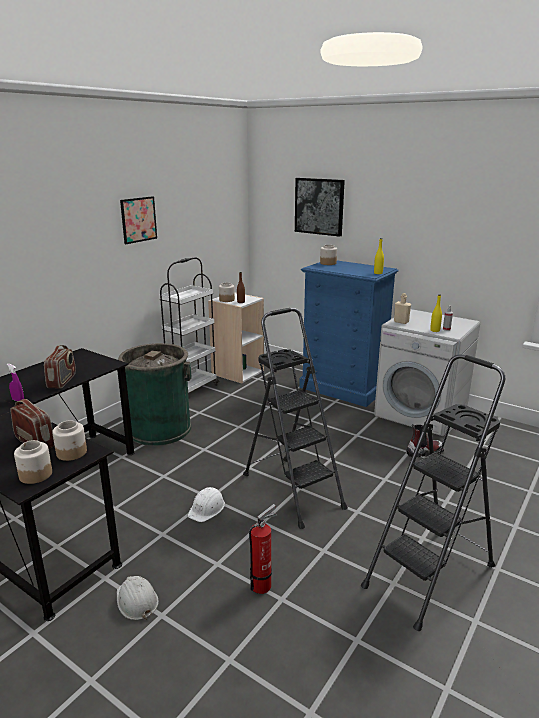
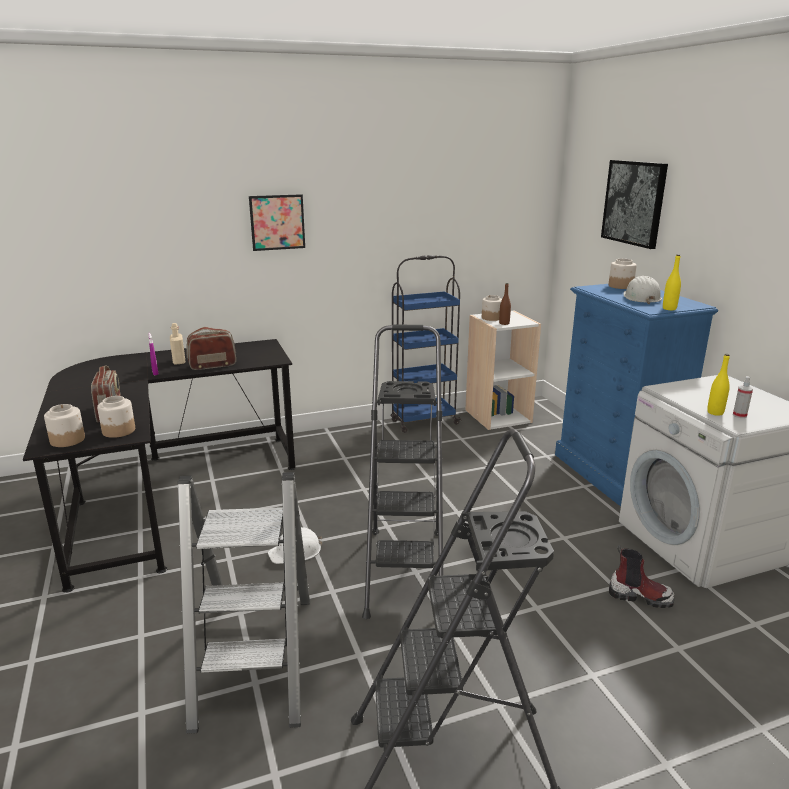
camera: 35 degrees right, 0 degrees up
(62, 381) = (212, 365): radio -> radio turned 150 degrees counterclockwise
(136, 601) = (138, 611): white hard hat -> white hard hat (641, 298)
(138, 219) = (372, 201): picture -> picture (277, 222)
(160, 429) = (345, 453): green trash can -> none
(192, 390) = (424, 422): white cart -> blue cart
(263, 584) = (256, 657): fire extinguisher -> grey step ladder
(401, 322) = (678, 389): beige bottle -> beige bottle (179, 361)

